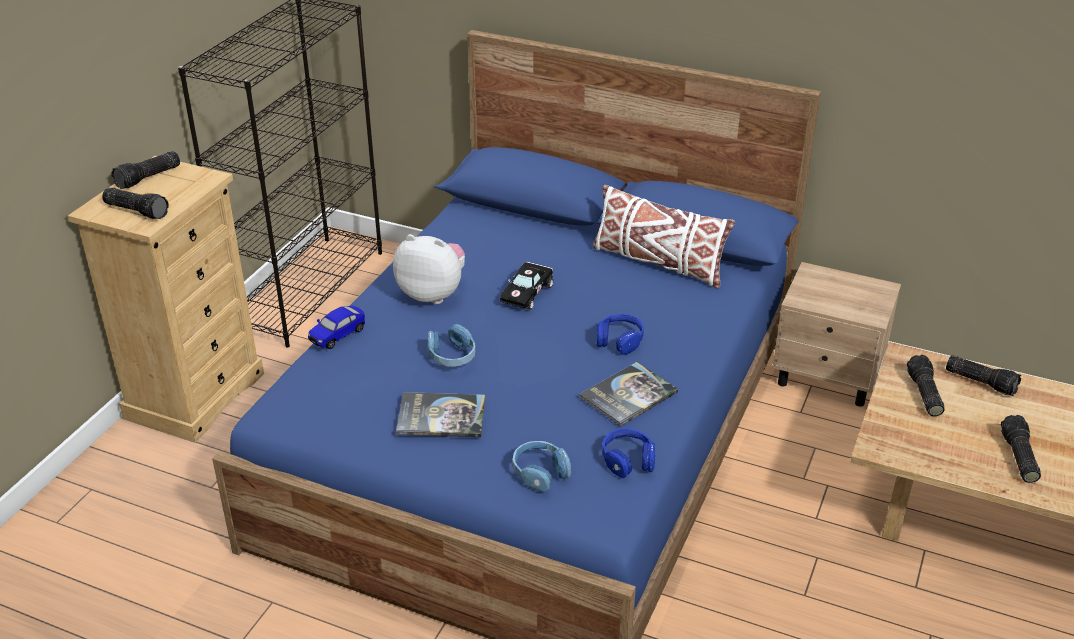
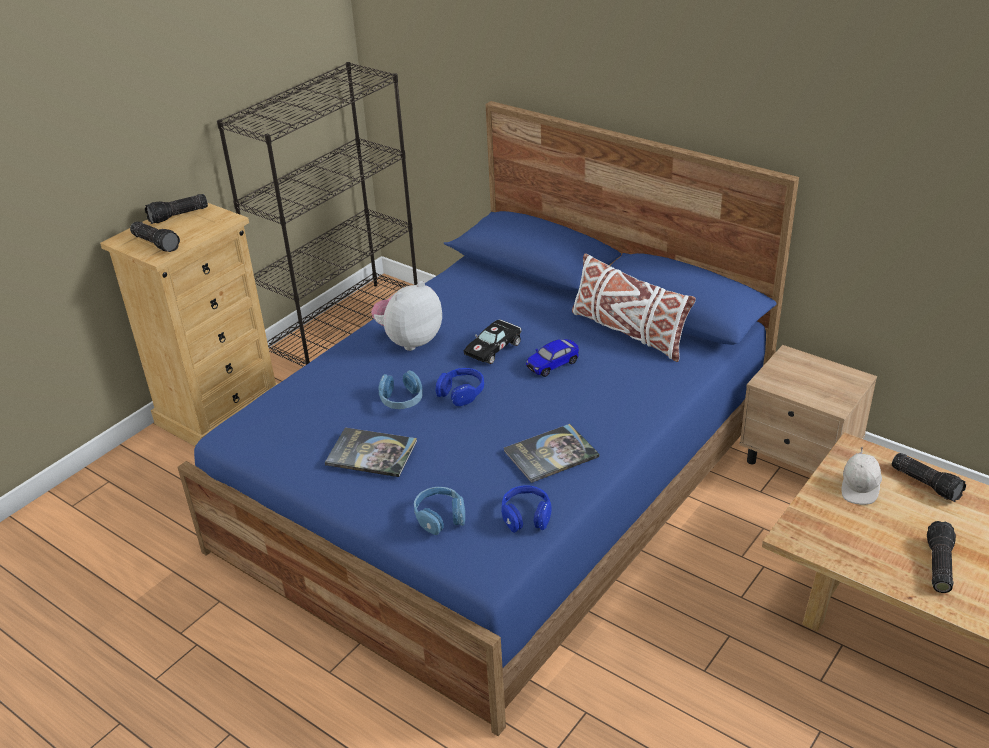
camera: 15 degrees right, 0 degrees up
(337, 335) = (312, 370): toy car -> toy car (552, 365)
(433, 294) = (409, 341): plush toy -> plush toy turned 75 degrees counterclockwise
(619, 340) = (563, 401): blue headphones -> blue headphones (461, 392)
(923, 393) = (860, 488): flashlight -> white cap

